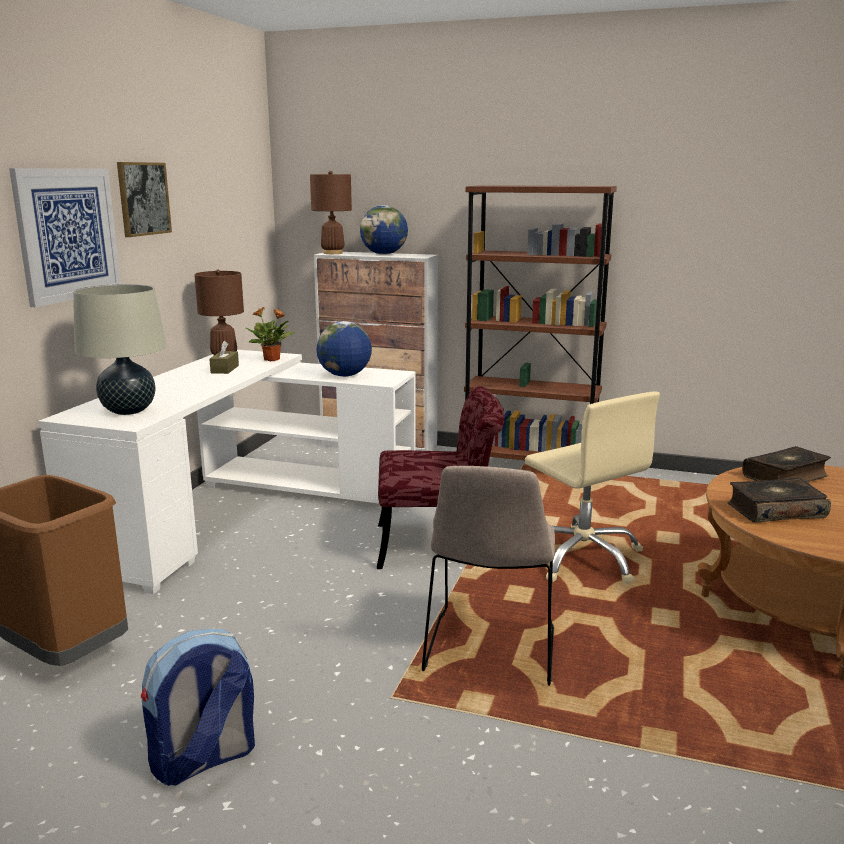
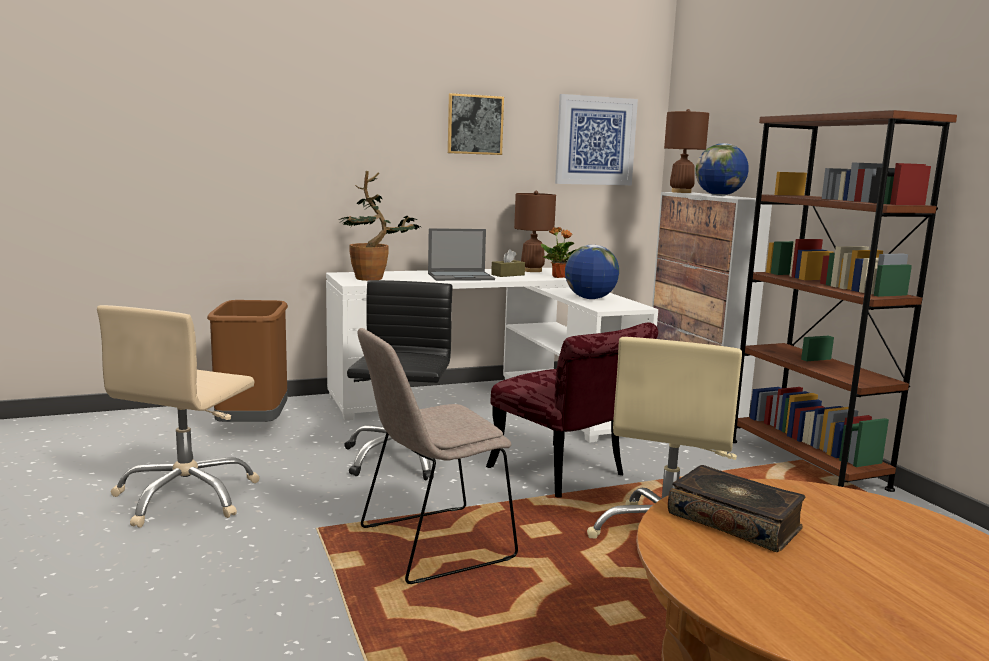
camera: 50 degrees right, 5 degrees down
(68, 234) = (386, 144): picture -> picture (595, 141)
(129, 411) = (376, 278): beige table lamp -> potted plant
(196, 383) = (461, 276): none -> laptop
(204, 760) = (187, 497): backpack -> beige office chair
(296, 599) = (400, 457): none -> black office chair
(786, 477) = (869, 514): book -> none

